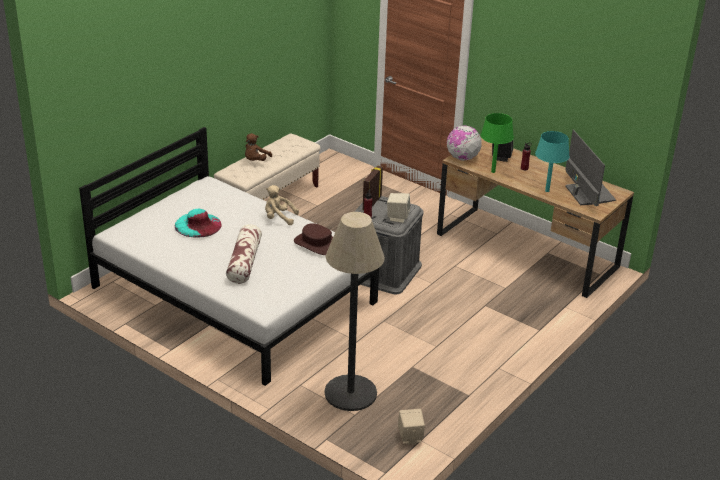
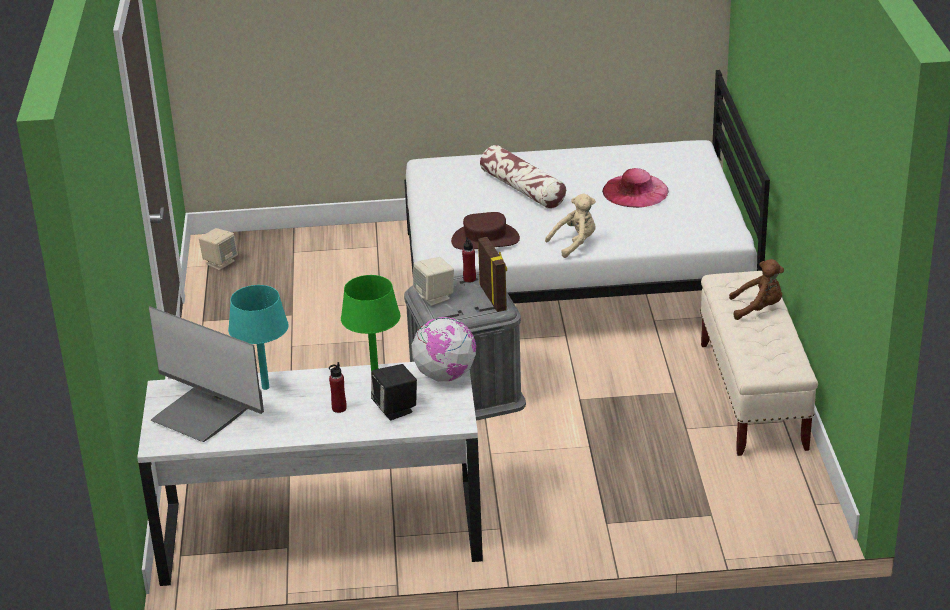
camera: 140 degrees right, 0 degrees up
(198, 225) = (635, 191): turquoise hat -> pink hat
(255, 161) = (758, 308): brown plush toy -> brown plush toy turned 105 degrees clockwise
(350, 393) = (321, 264): floor lamp -> none
(526, 250) = (321, 532): brown desk -> white desk

